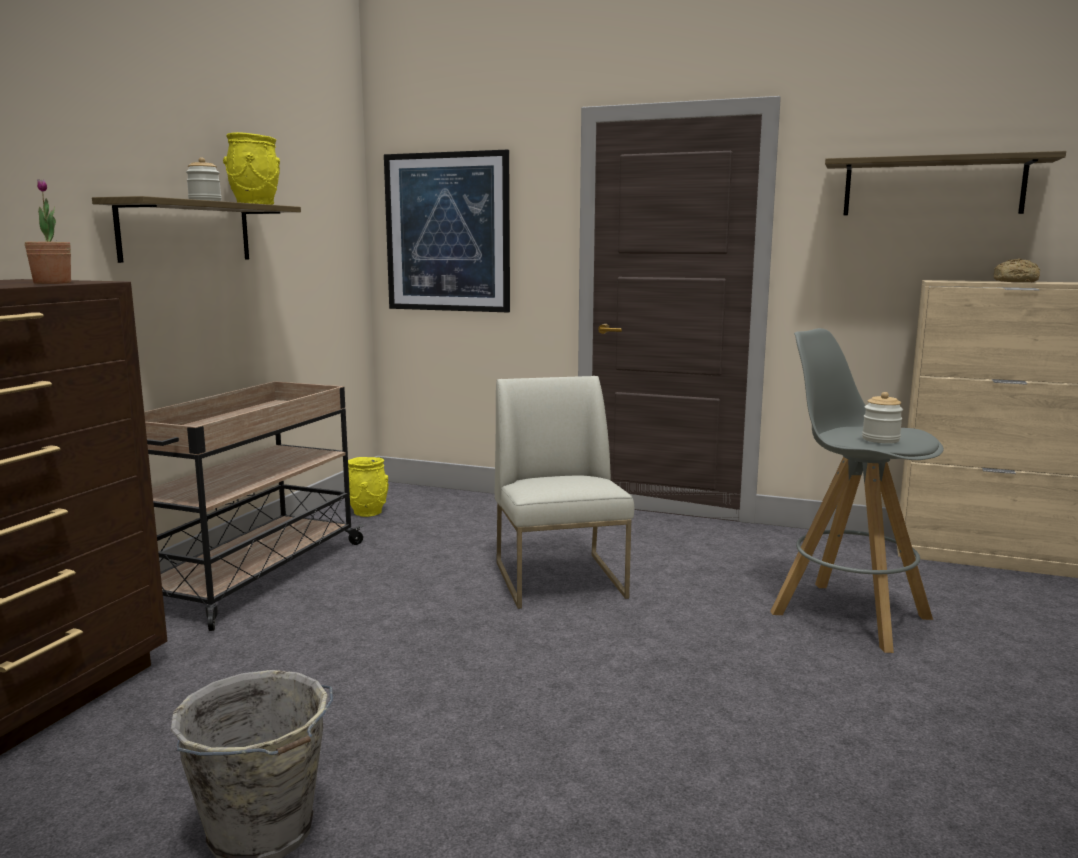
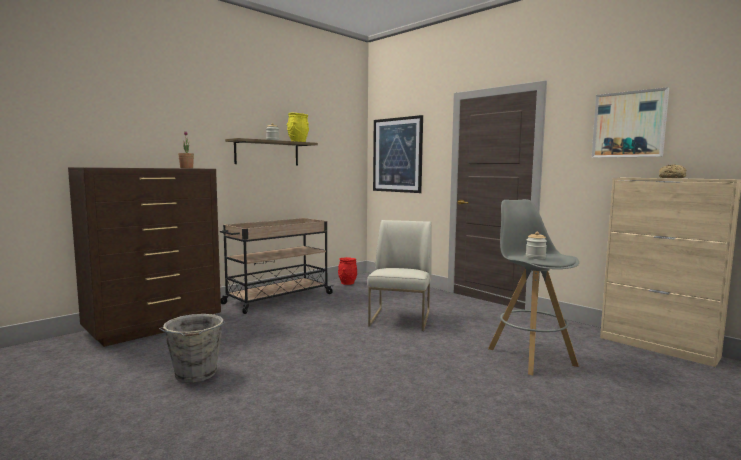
camera: 25 degrees right, 5 degrees down
(368, 512) = (347, 283): yellow vase -> red vase
(933, 187) = (629, 124): shelf -> picture

